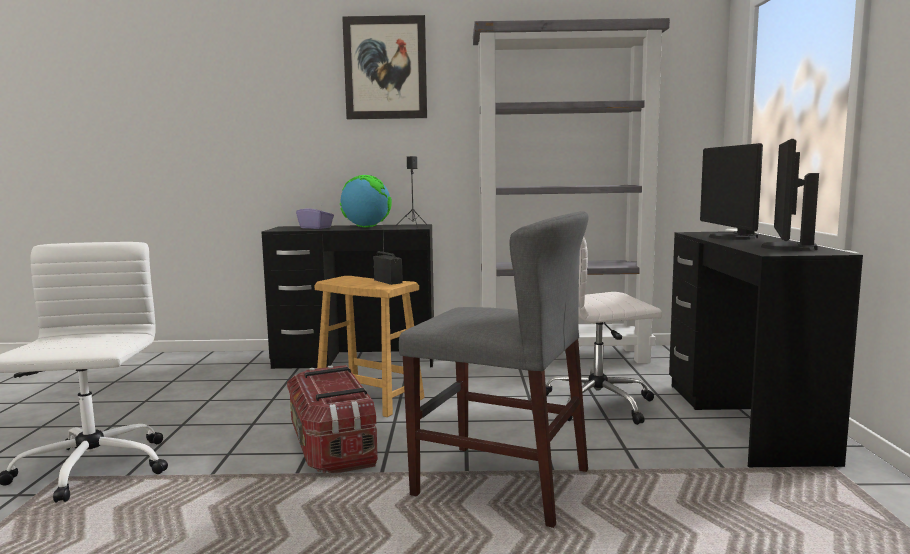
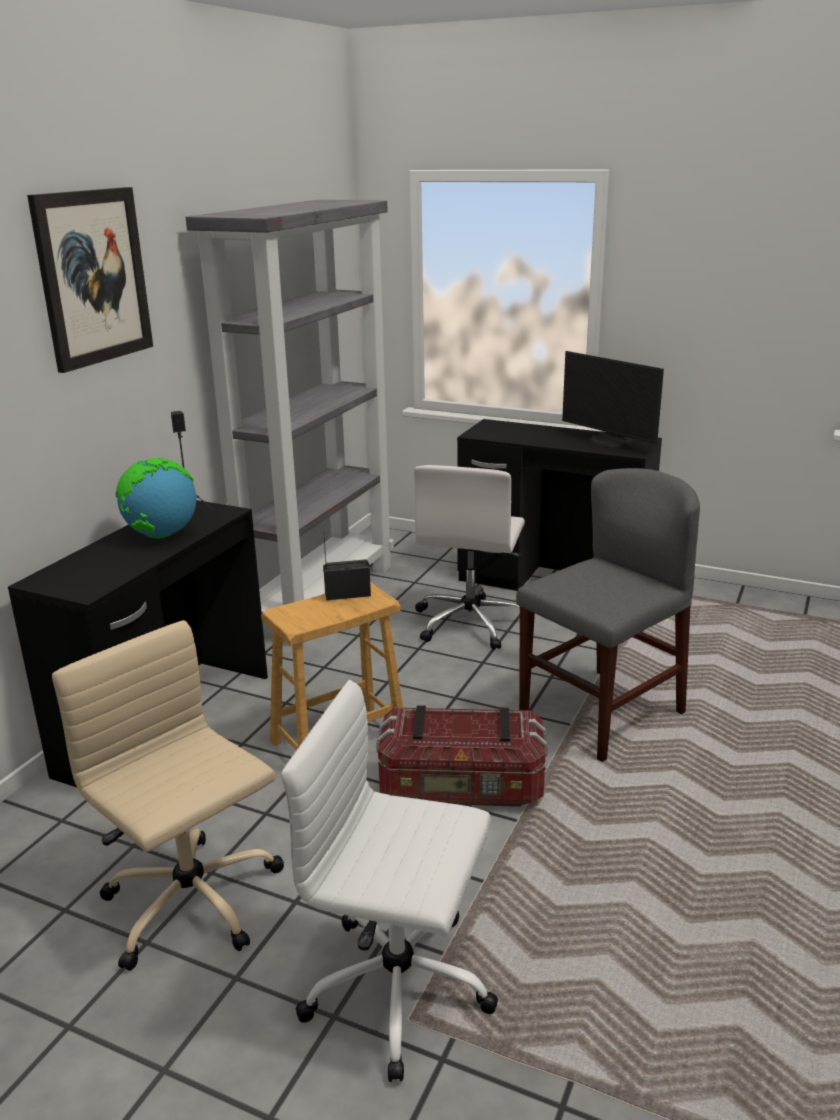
camera: 65 degrees left, 15 degrees up
(178, 403) = (193, 904): none -> beige office chair
(316, 228) = (107, 564): purple tissue box -> none
(730, 237) = (527, 435): monitor -> none

